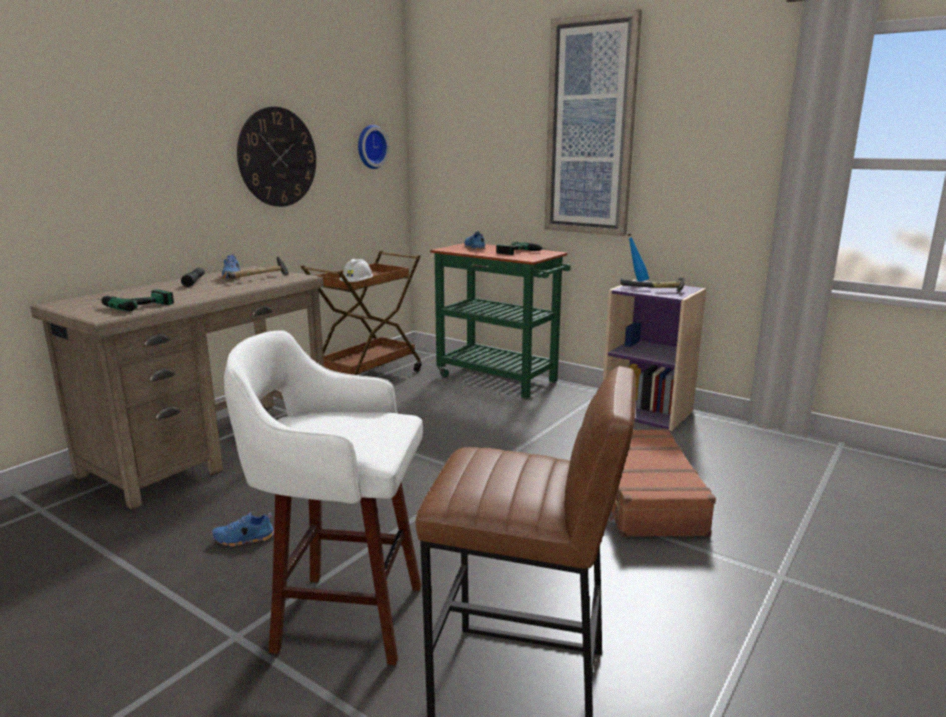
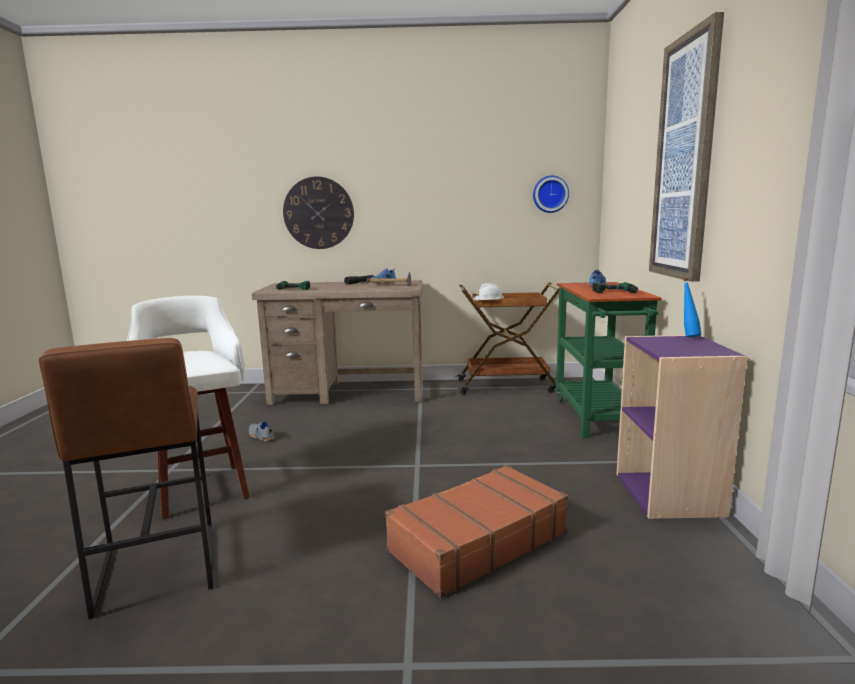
camera: 55 degrees right, 5 degrees down
(244, 539) = (261, 436): blue shoe -> grey shoe
(277, 157) = (451, 203): wall clock -> wall clock (318, 213)
(653, 290) = (667, 345): hammer -> none

